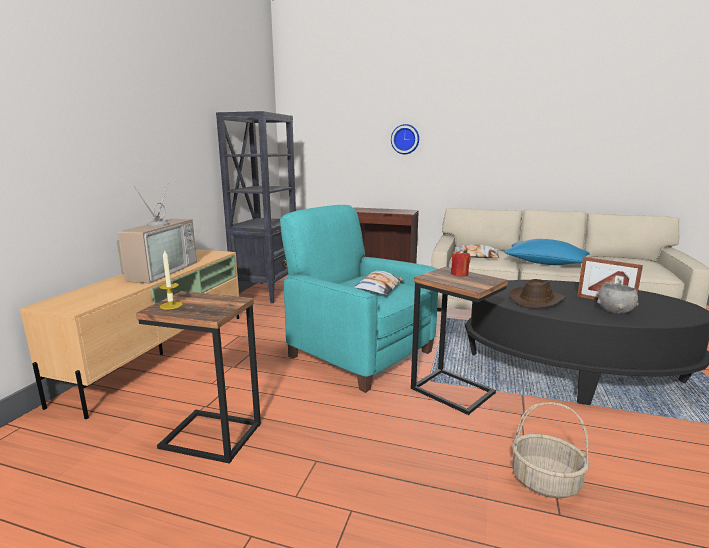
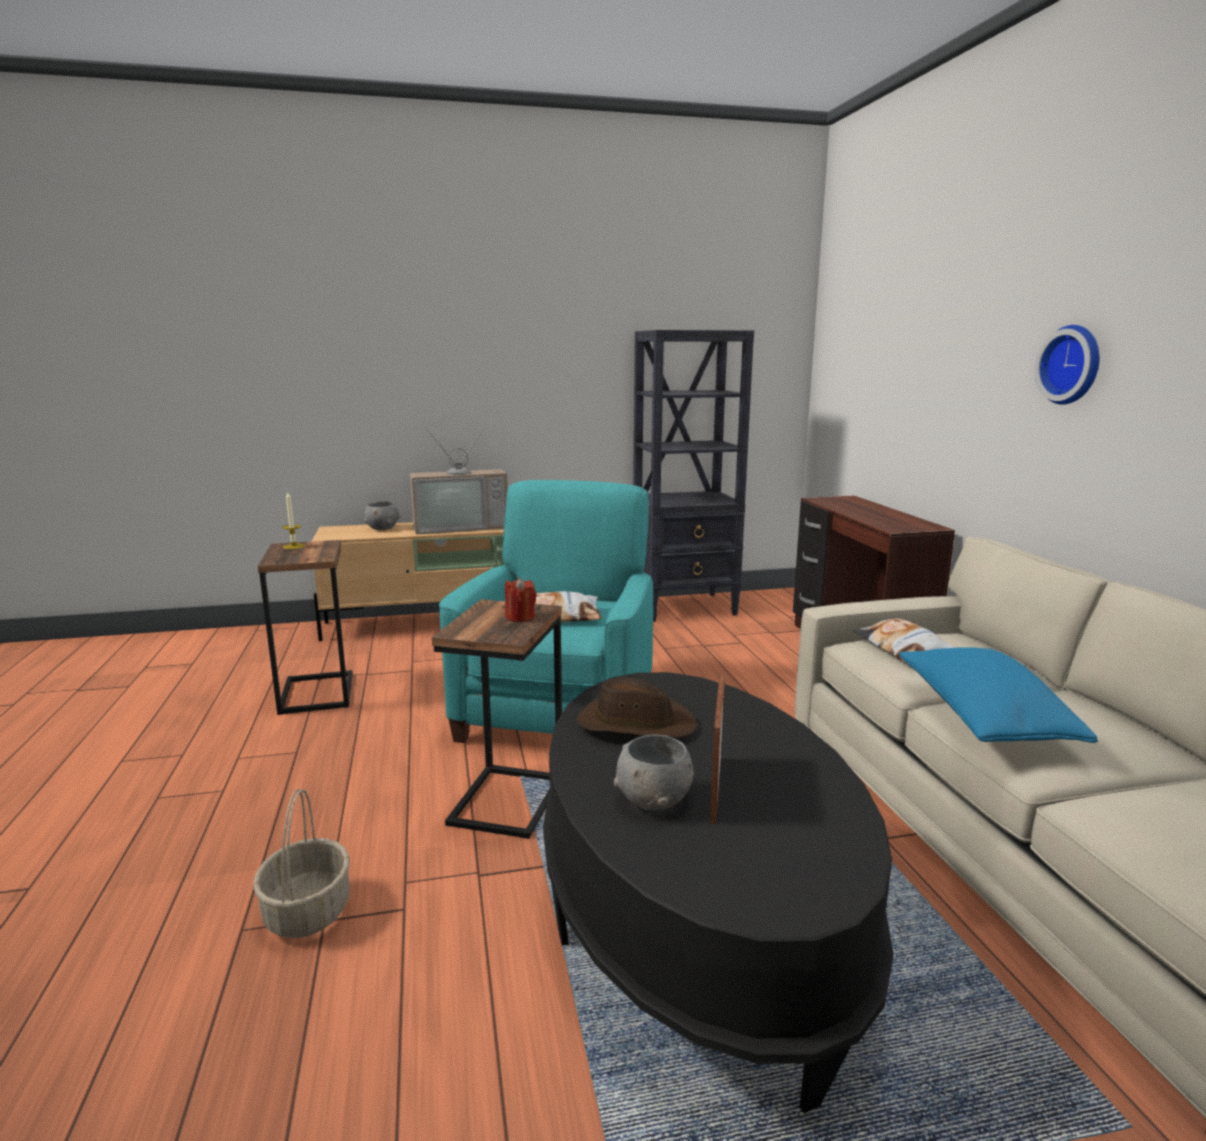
camera: 60 degrees right, 0 degrees up
(99, 289) = (383, 528): none -> grey bowl
(405, 139) = (955, 373): wall clock -> wall clock (1073, 365)

